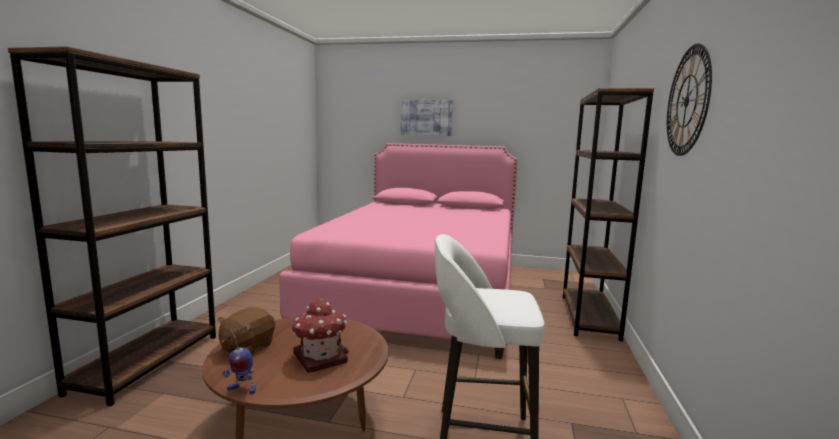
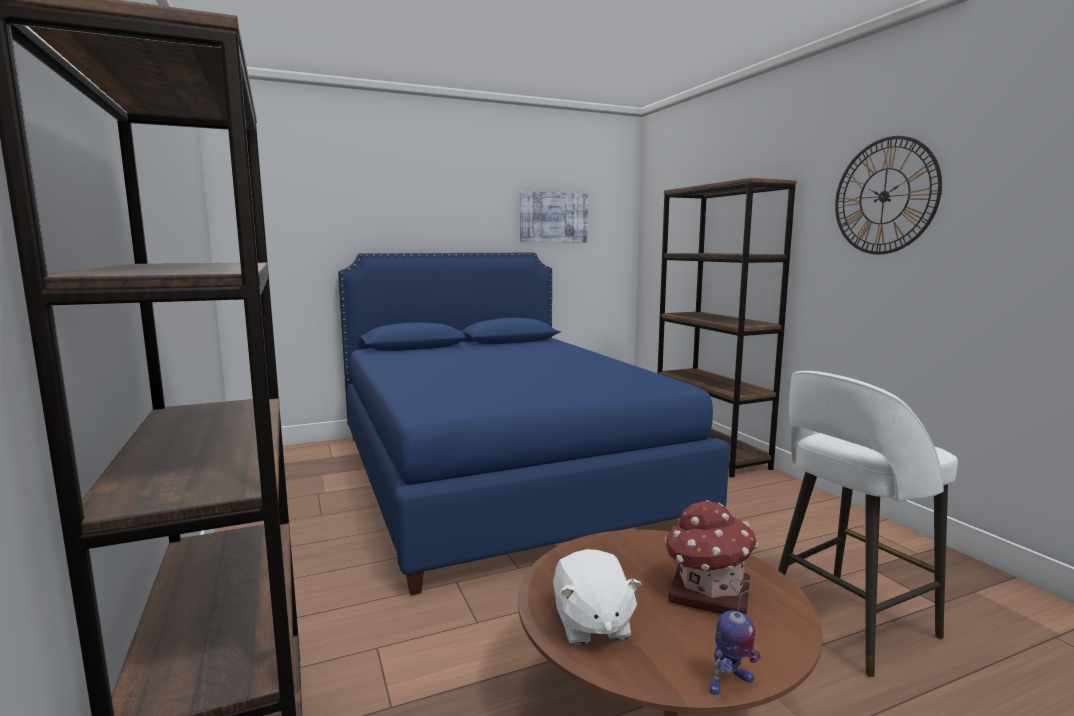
camera: 35 degrees left, 0 degrees up
(247, 347) = (591, 624): brown plush toy -> white plush toy
(421, 292) = (500, 475): pink bed -> blue bed
(426, 117) = (417, 212): picture -> picture (553, 217)

